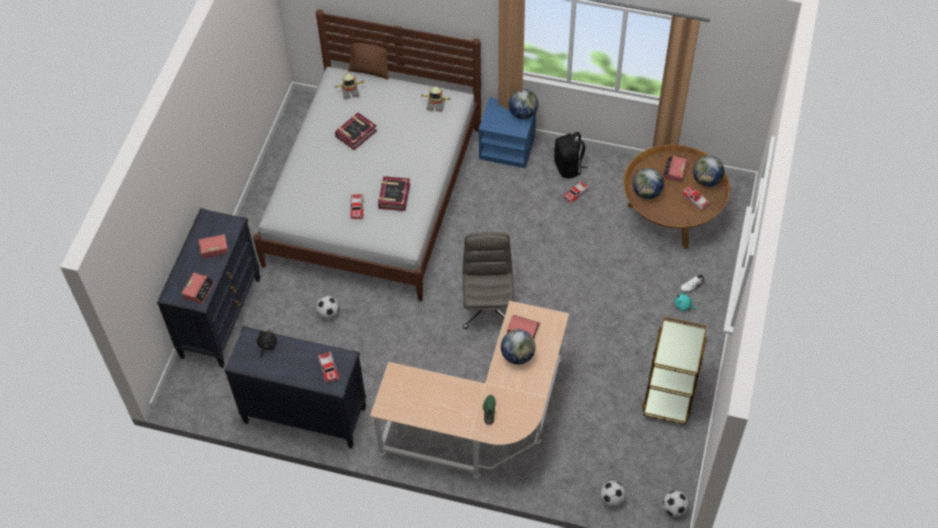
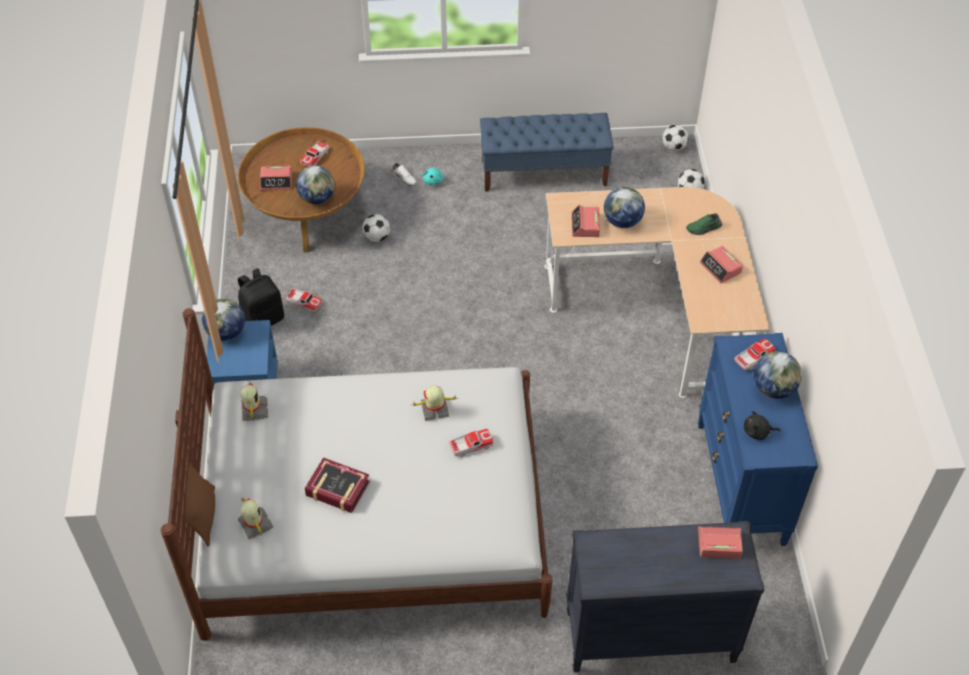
camera: 110 degrees left, 5 degrees down
(213, 247) = (641, 553): alarm clock -> alarm clock (720, 268)
(304, 416) = (741, 483): black dresser -> blue dresser
(328, 313) = (586, 508): football -> football (377, 237)
(394, 196) = (435, 410): book -> toy robot
(488, 307) = (505, 346): grey office chair -> none
(670, 391) = (544, 172): brown cart -> blue bench
(706, 180) = (282, 153): globe -> globe (773, 389)

